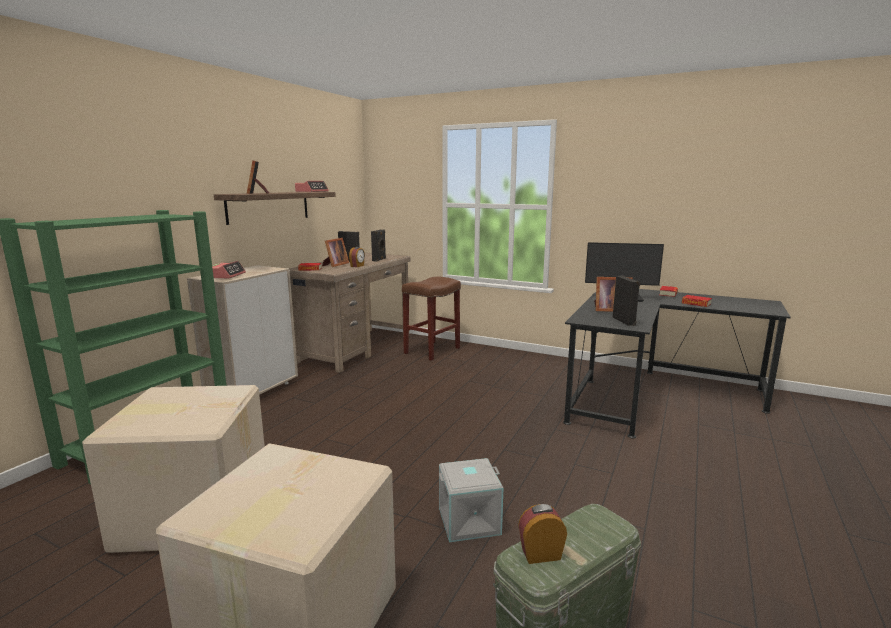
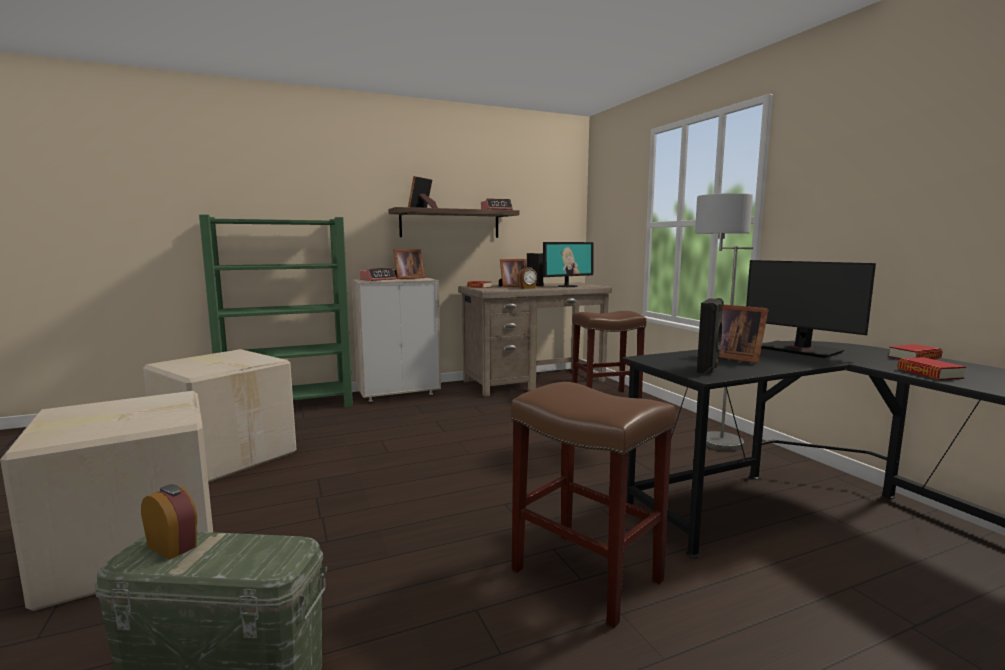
camera: 40 degrees right, 5 degrees down
(246, 269) = (407, 278): none -> picture frame
(379, 259) = (567, 286): black speaker -> monitor
(469, 522) = (352, 546): grey storage box -> none
(537, 363) = (712, 439): none -> grey floor lamp
(610, 470) = (584, 574): none -> brown stool

